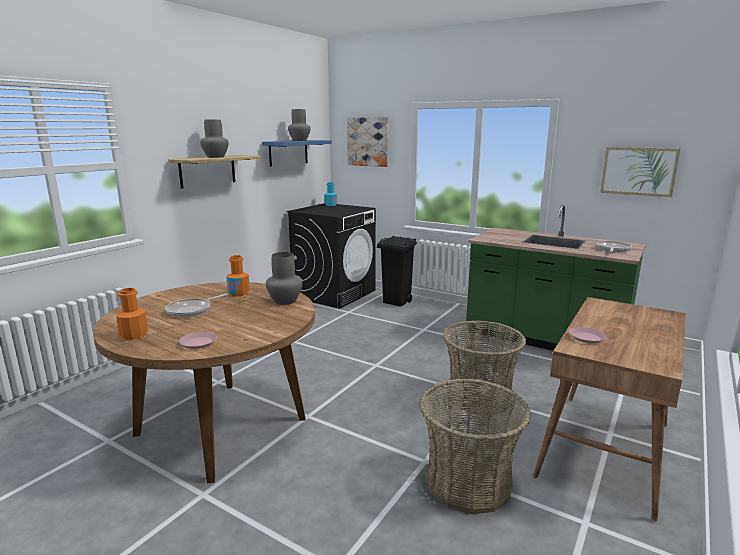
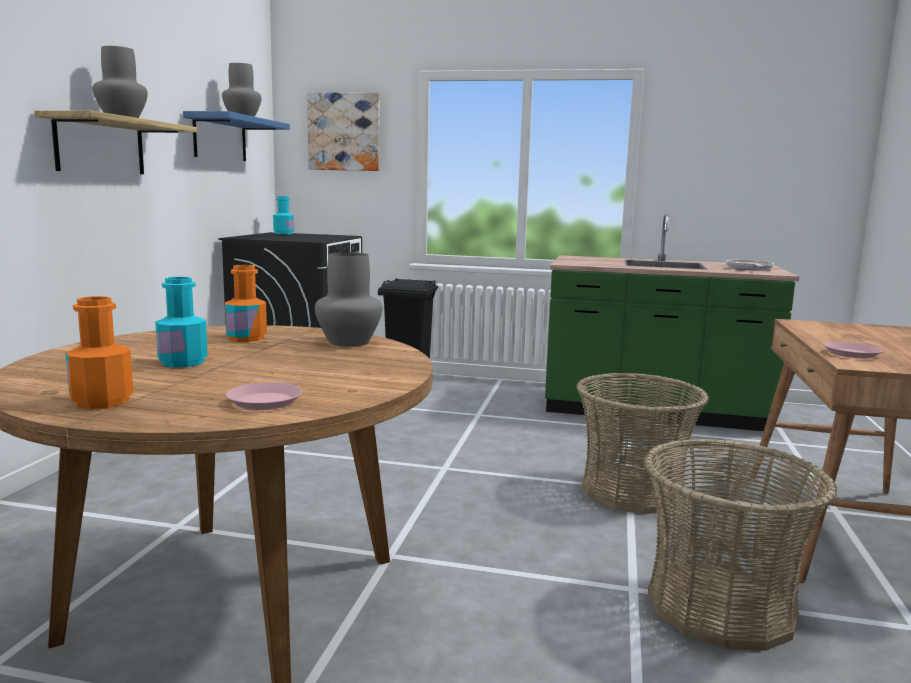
camera: 20 degrees left, 5 degrees down
(191, 310) = (183, 362): frying pan -> turquoise bottle
(638, 171) = (753, 168): picture -> none

